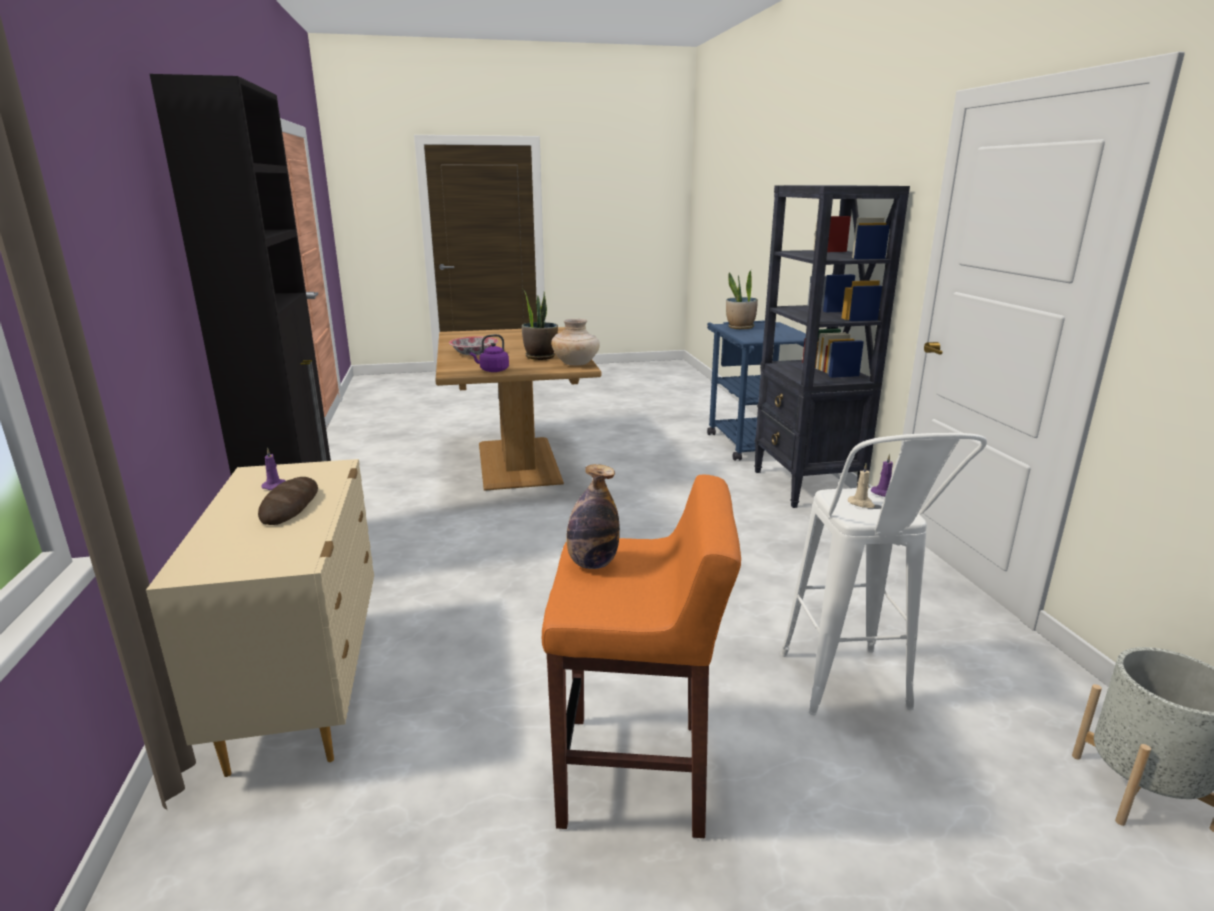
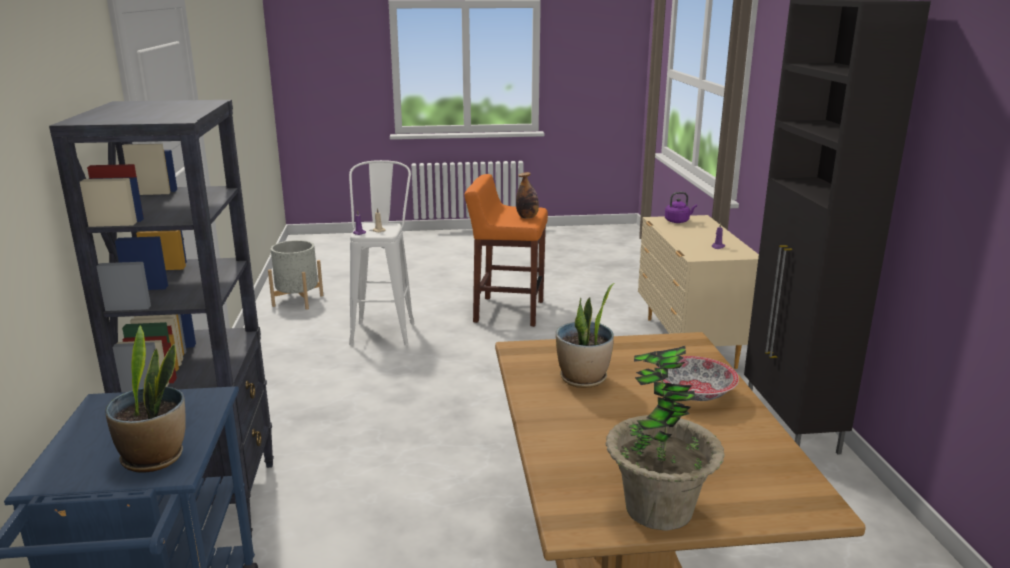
camera: 175 degrees left, 0 degrees up
(290, 506) = (692, 237): bread -> none
(492, 370) = (639, 344): purple kettle -> purple kettle (678, 221)
(520, 331) = (658, 509): none -> potted plant
(576, 364) = (527, 356): beige vase -> none

